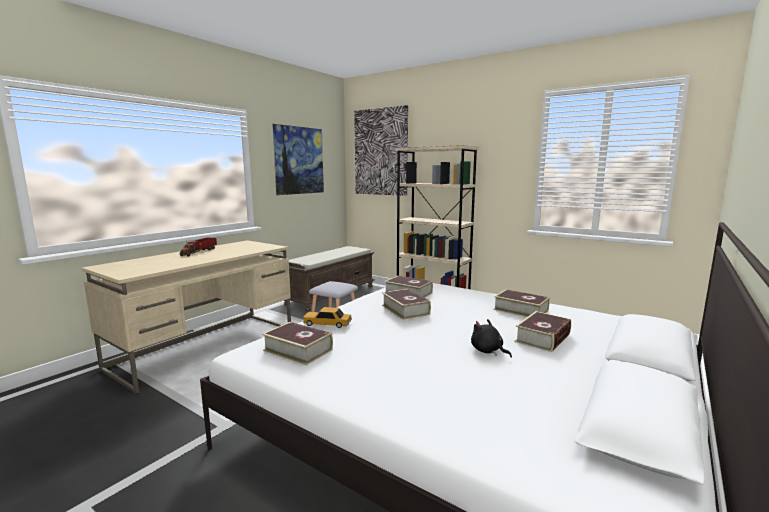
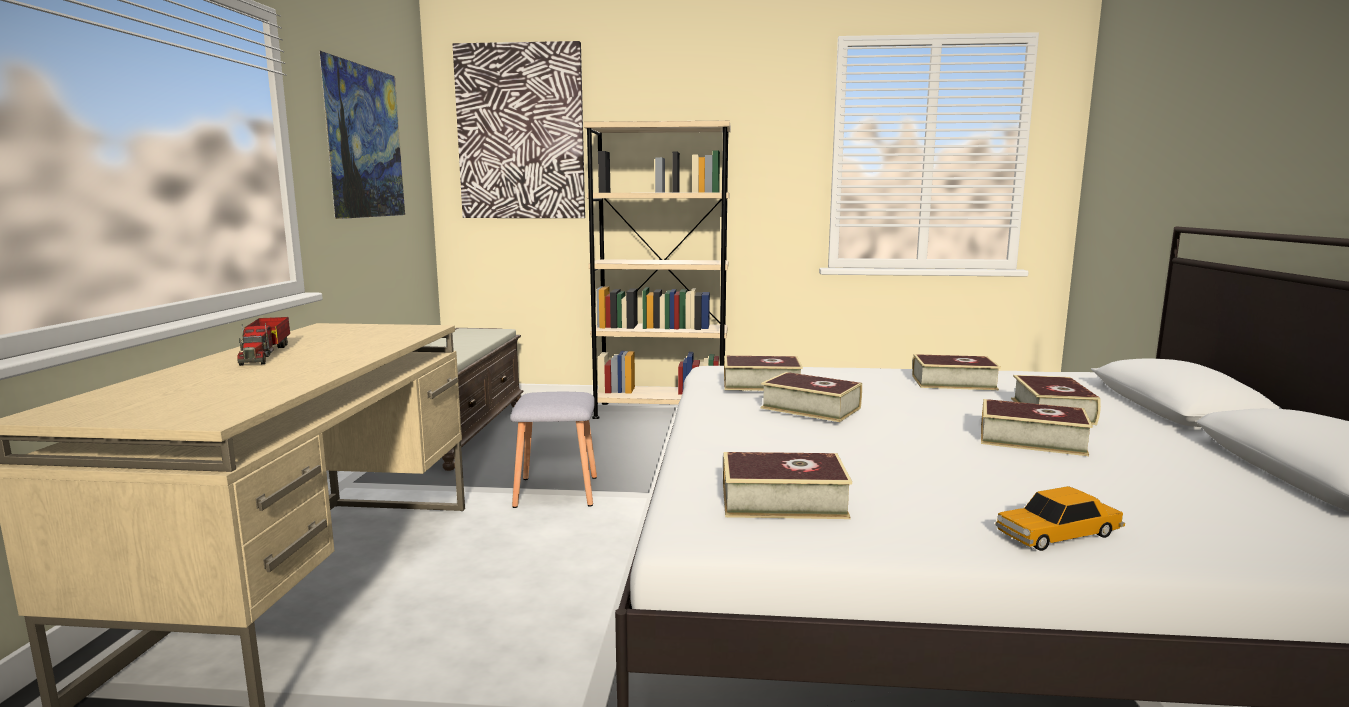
camera: 30 degrees left, 0 degrees up
(327, 324) = (736, 451): toy car -> toy car (1057, 534)
(488, 351) = (1031, 440): black plush toy -> book

